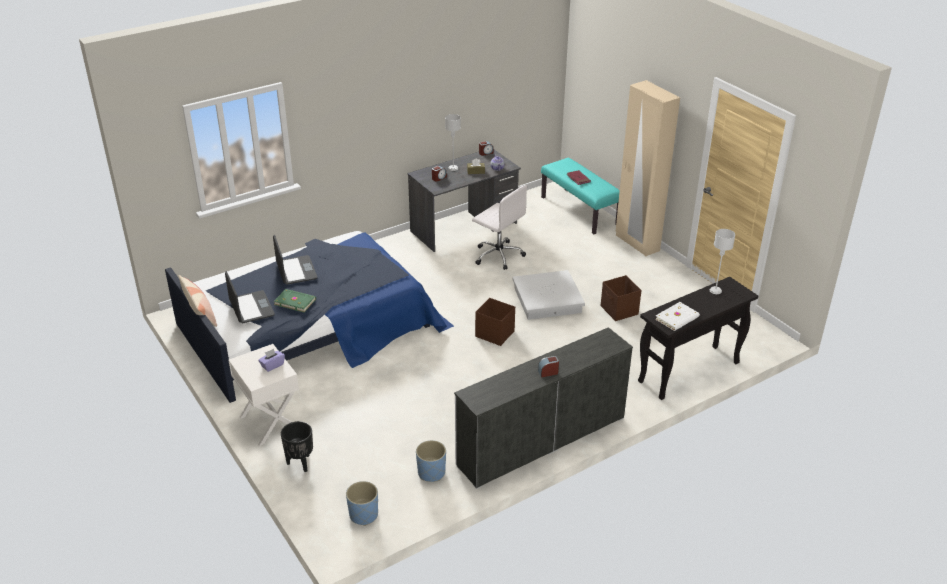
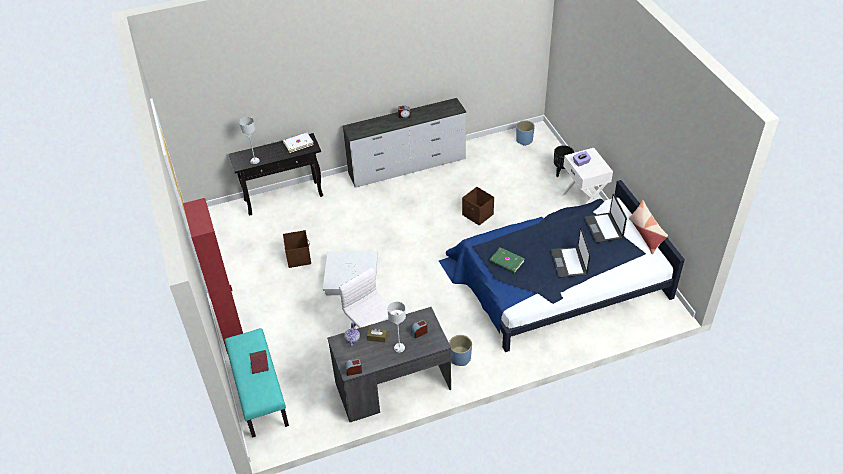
camera: 165 degrees left, 10 degrees up
(295, 301) = (568, 229): green book -> green book (506, 262)
(431, 472) = (481, 157): blue planter -> blue planter (460, 358)
(494, 334) = (408, 249): brown storage box -> brown storage box (478, 215)
(637, 243) = (233, 334): beige wardrobe -> red wardrobe

